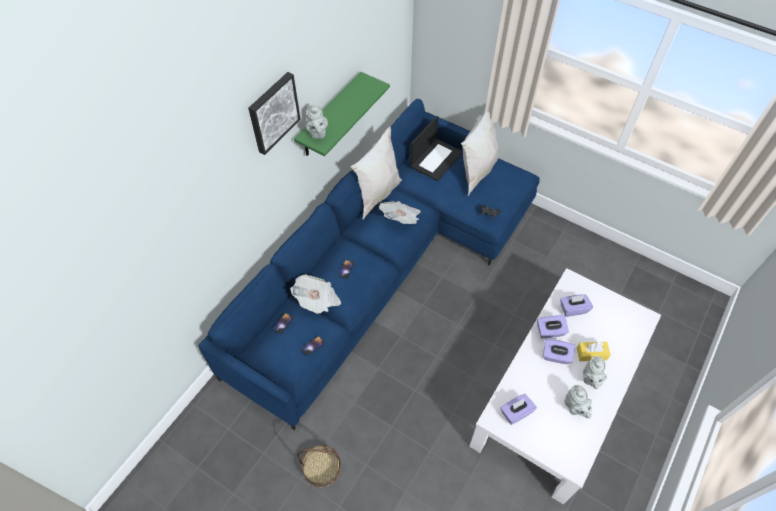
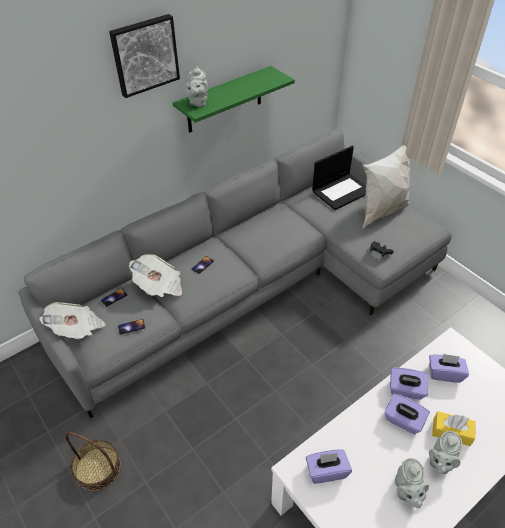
camera: 20 degrees right, 10 degrees down
(378, 194) = (269, 208): white pillow -> none
(383, 264) = (257, 284): blue sofa -> grey sofa
(401, 219) = (281, 234): newspaper -> newspaper (77, 328)

